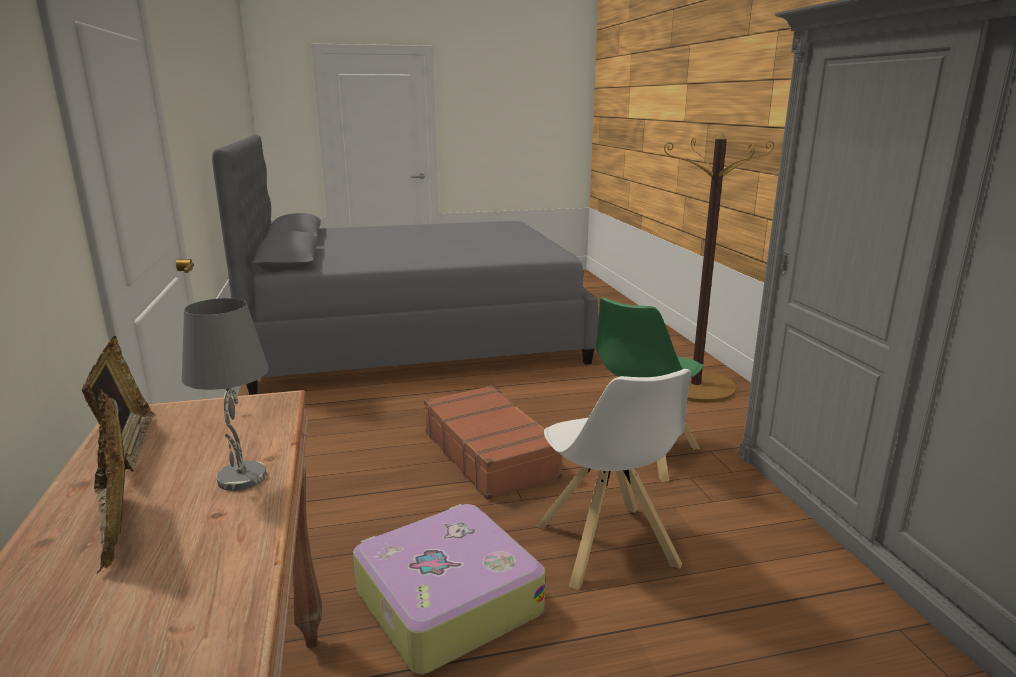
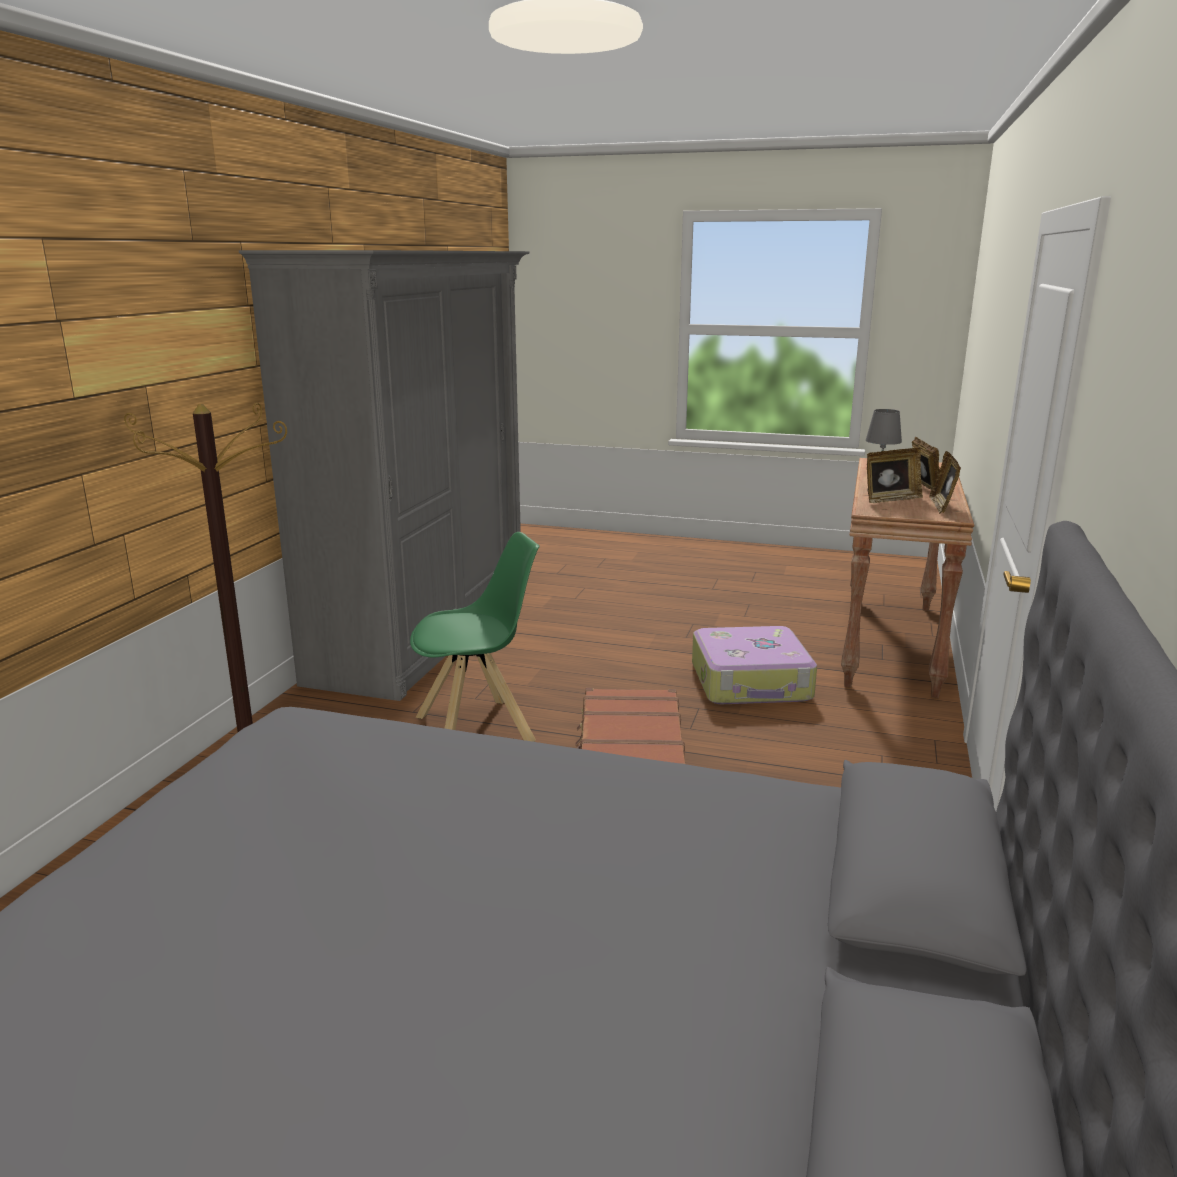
camera: 150 degrees left, 0 degrees up
(224, 450) = (890, 499): none -> picture frame
(607, 548) = (613, 678): white chair -> none

